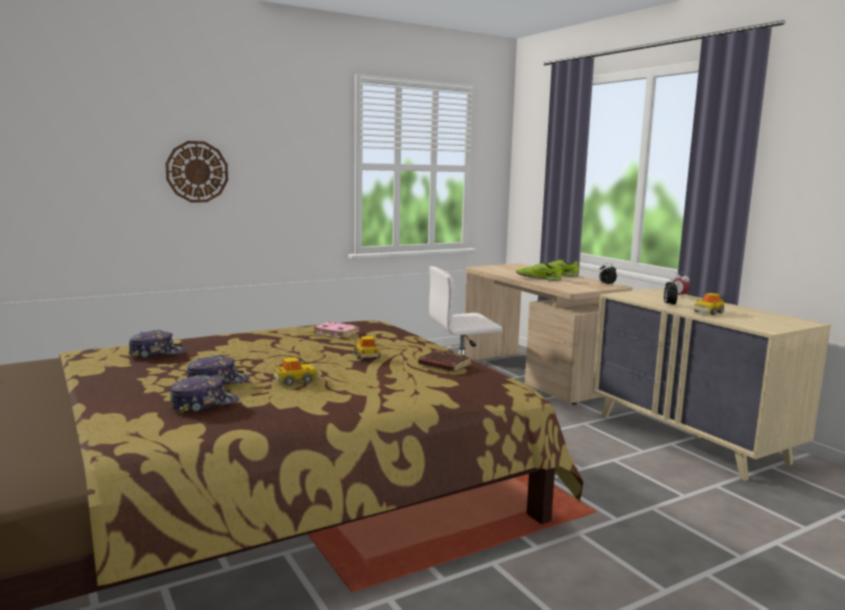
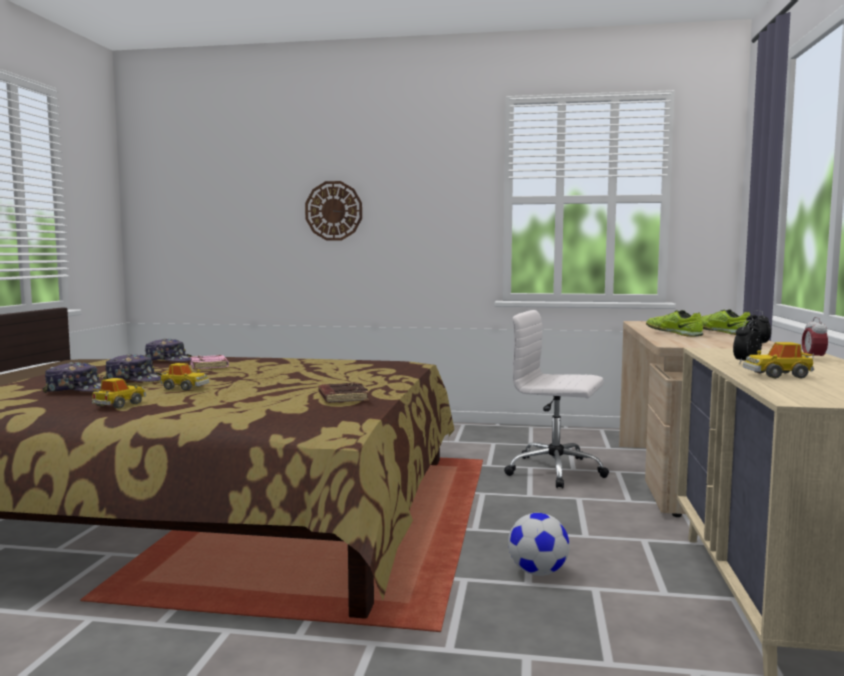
camera: 40 degrees right, 5 degrees down
(337, 333) = (344, 365): pink book -> pink book (210, 366)
(366, 356) = (303, 382): toy car -> toy car (119, 404)
(574, 460) = (538, 572): none -> football

